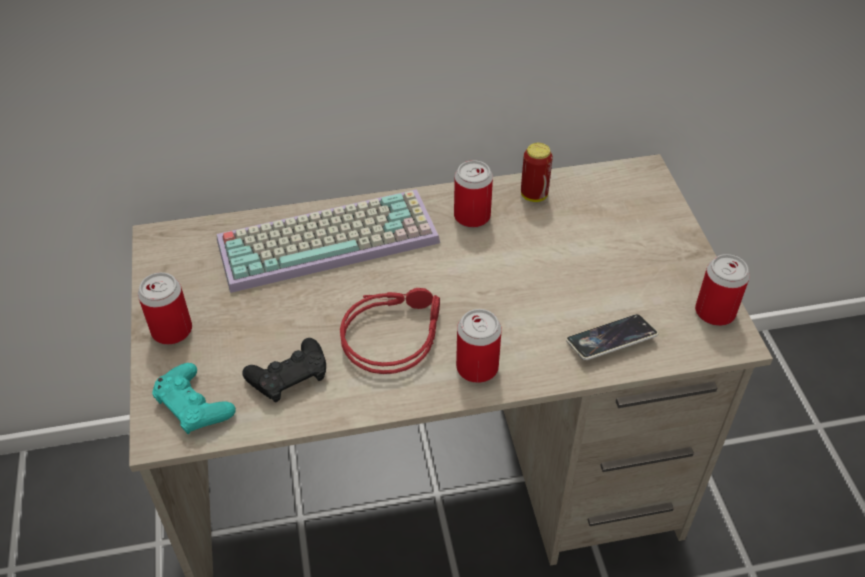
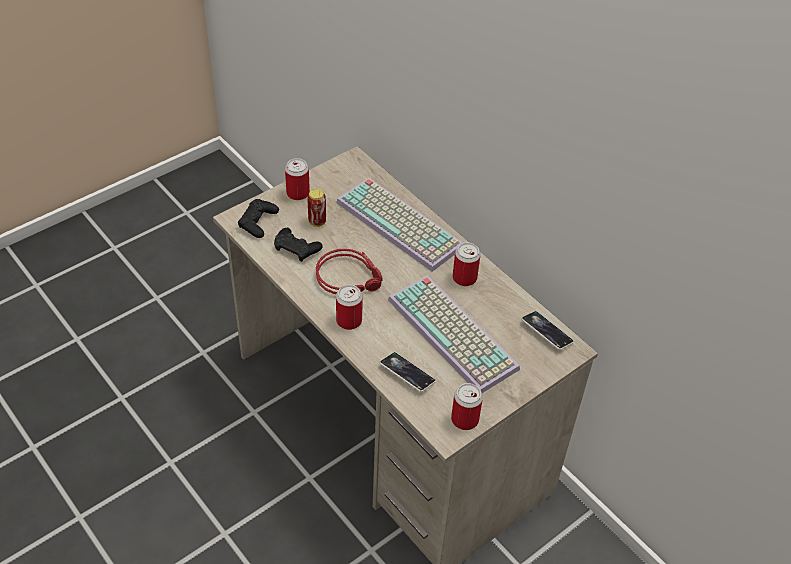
camera: 60 degrees right, 0 degrees up
(193, 405) = (258, 222): turquoise game controller -> black game controller
(534, 195) = (505, 300): can -> can (317, 222)
(564, 263) = (455, 334): none -> keyboard
(607, 181) = (546, 332): none -> phone

